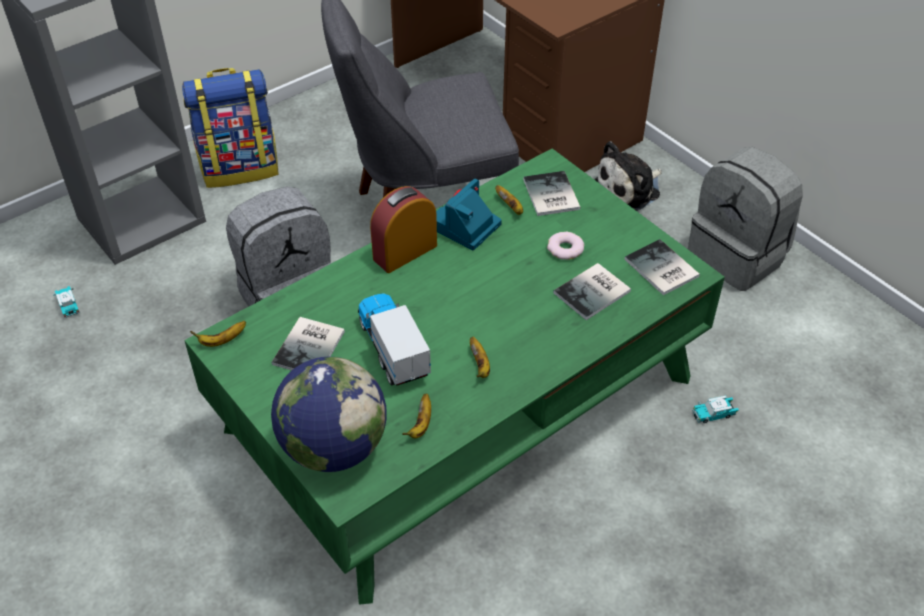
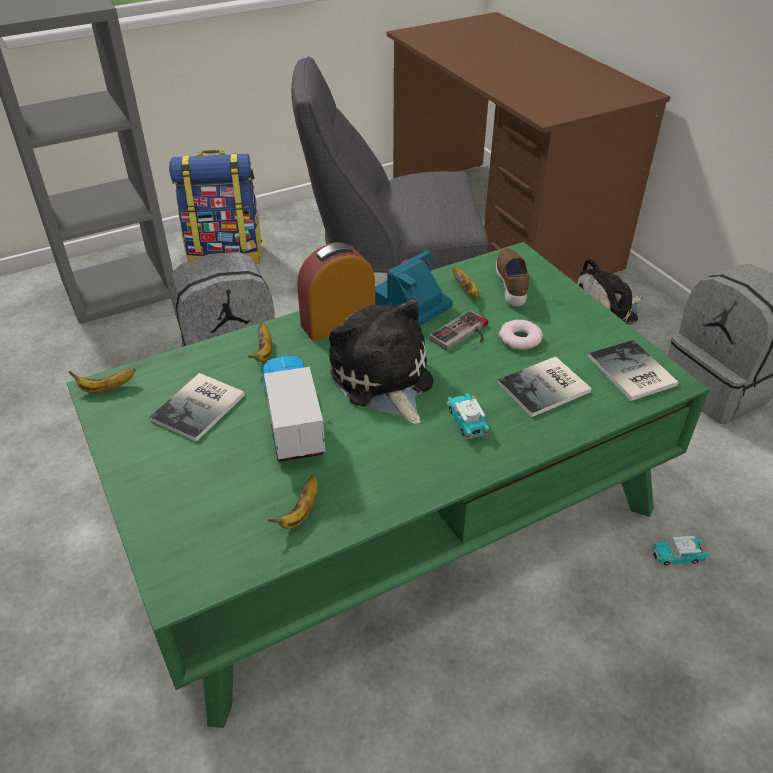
camera: 10 degrees right, 5 degrees down
(68, 305) = (21, 355): toy car -> toy car (466, 422)
(334, 447) = (185, 526): globe -> none
(458, 302) = (383, 380): none -> plush toy
(480, 365) = (391, 452): banana -> banana (264, 352)
(517, 251) = (464, 335): none -> game controller
(549, 196) = (512, 285): book -> brown shoe

